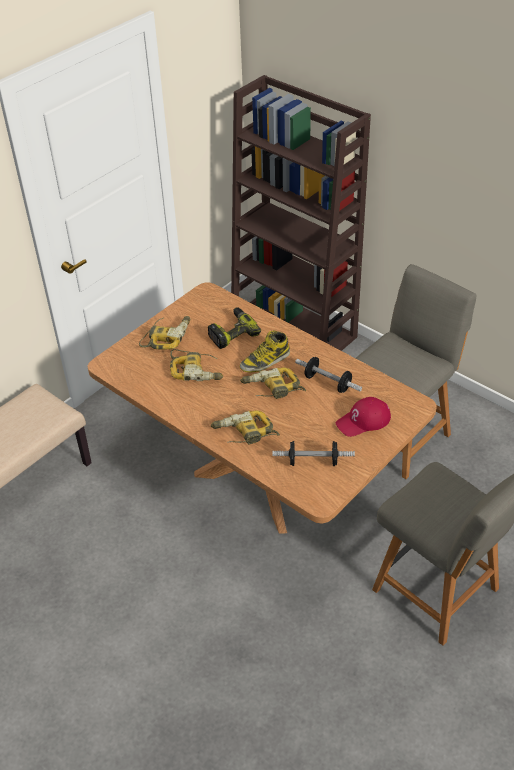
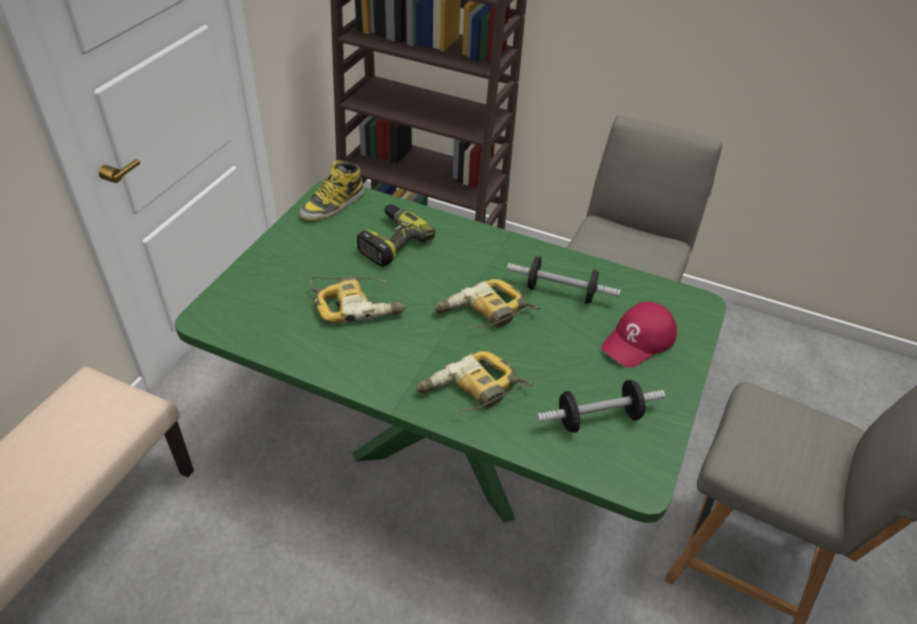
camera: 20 degrees left, 0 degrees up
(167, 336) = (293, 260): power drill -> none
(261, 481) = (452, 449): brown dining table -> green dining table
(265, 361) = (456, 275): boot -> boot (333, 205)

